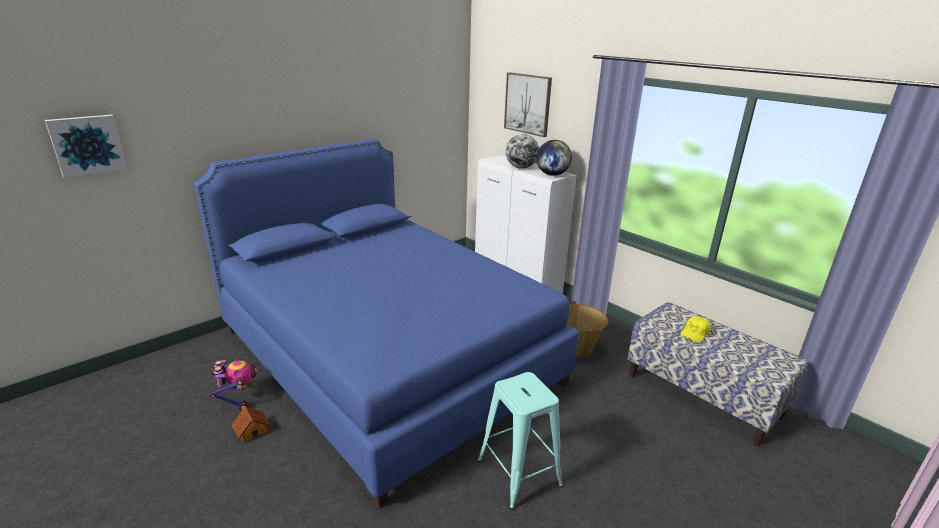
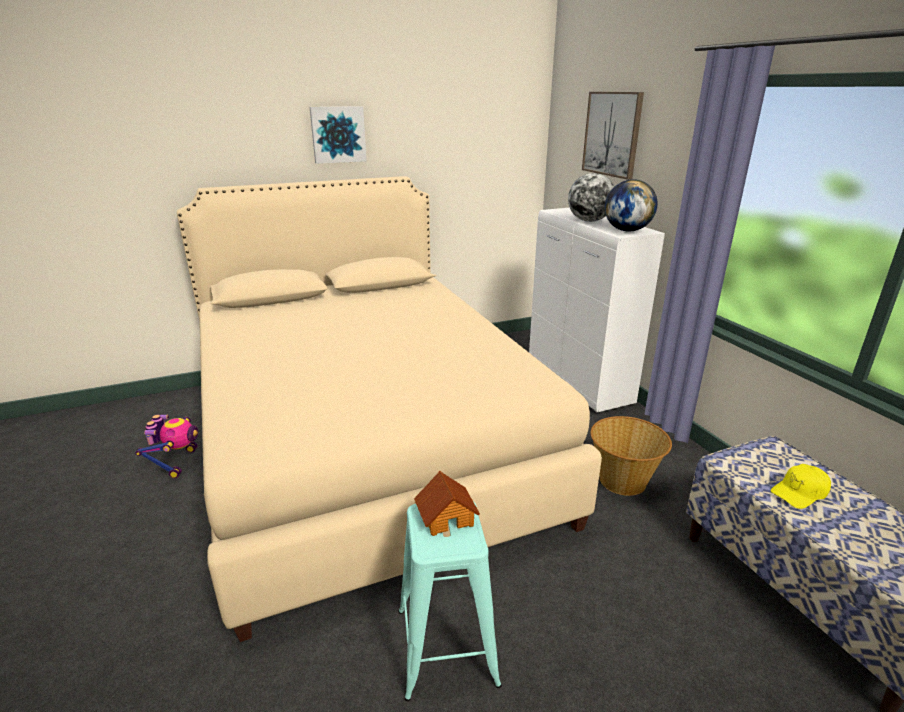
camera: 20 degrees right, 0 degrees up
(87, 145) = (62, 157): picture -> picture (338, 134)
(252, 430) = (167, 503): toy house -> toy house (446, 516)
(387, 356) = (365, 445): blue bed -> beige bed

